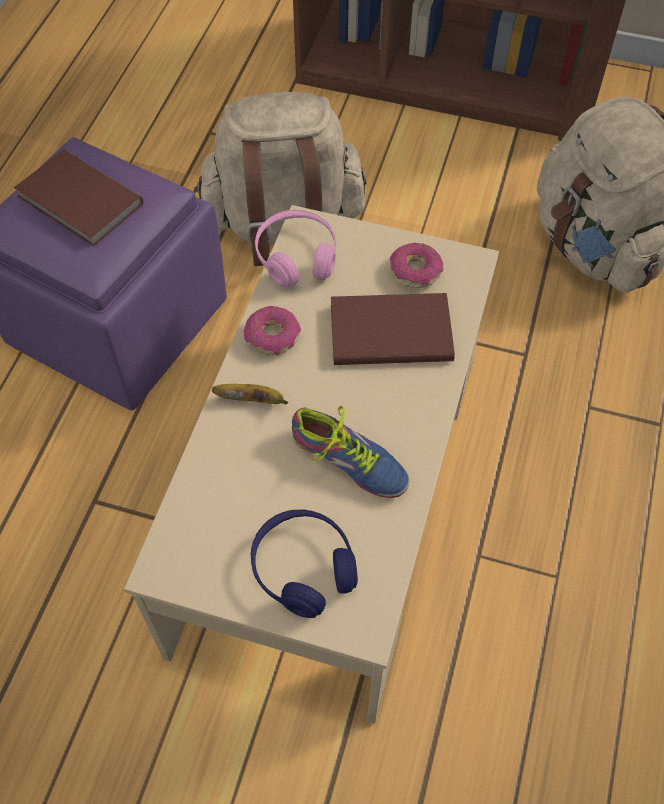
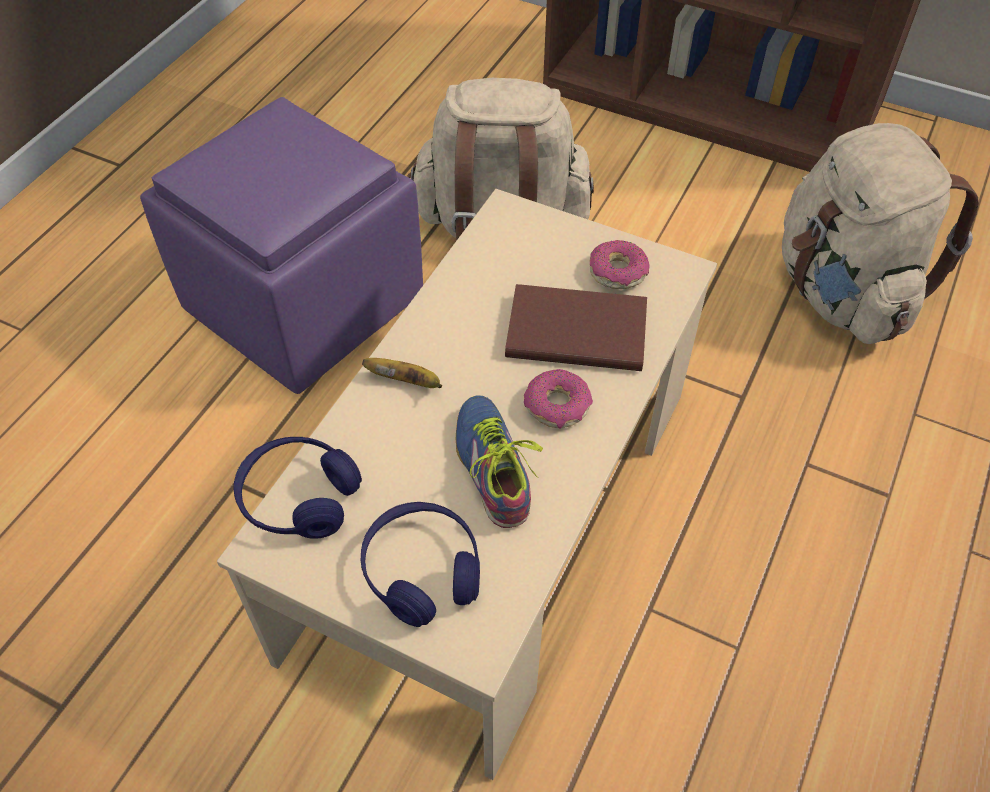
camera: 10 degrees right, 5 degrees down
(79, 202) = (270, 158): brown book -> none
(182, 520) = (299, 497): none -> blue headphones
(272, 337) = (444, 319): donut -> donut (557, 406)
(296, 257) = (489, 241): pink headphones -> none
(347, 464) = (497, 465): shoe -> shoe turned 150 degrees counterclockwise

